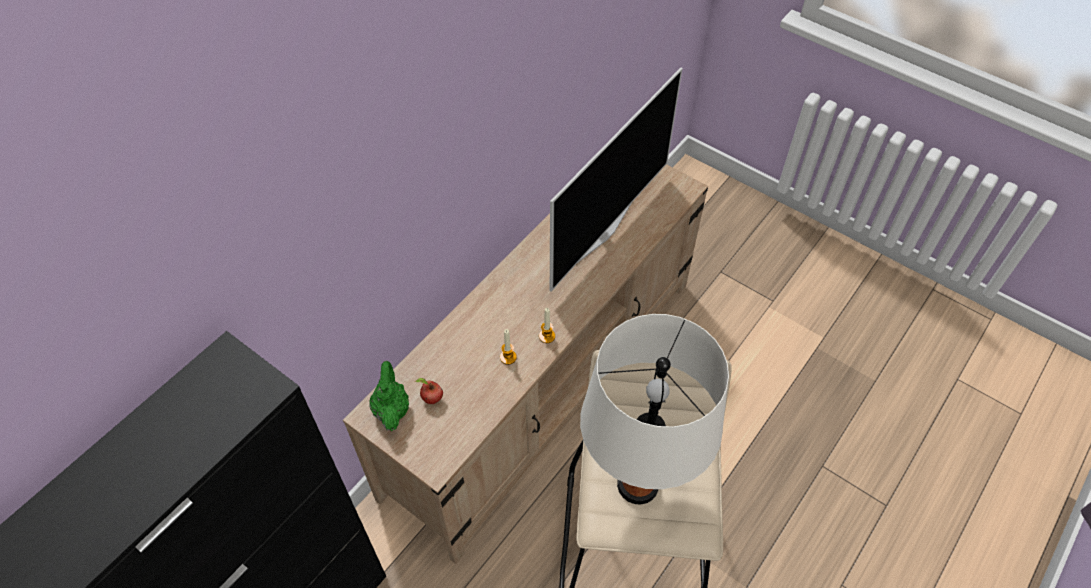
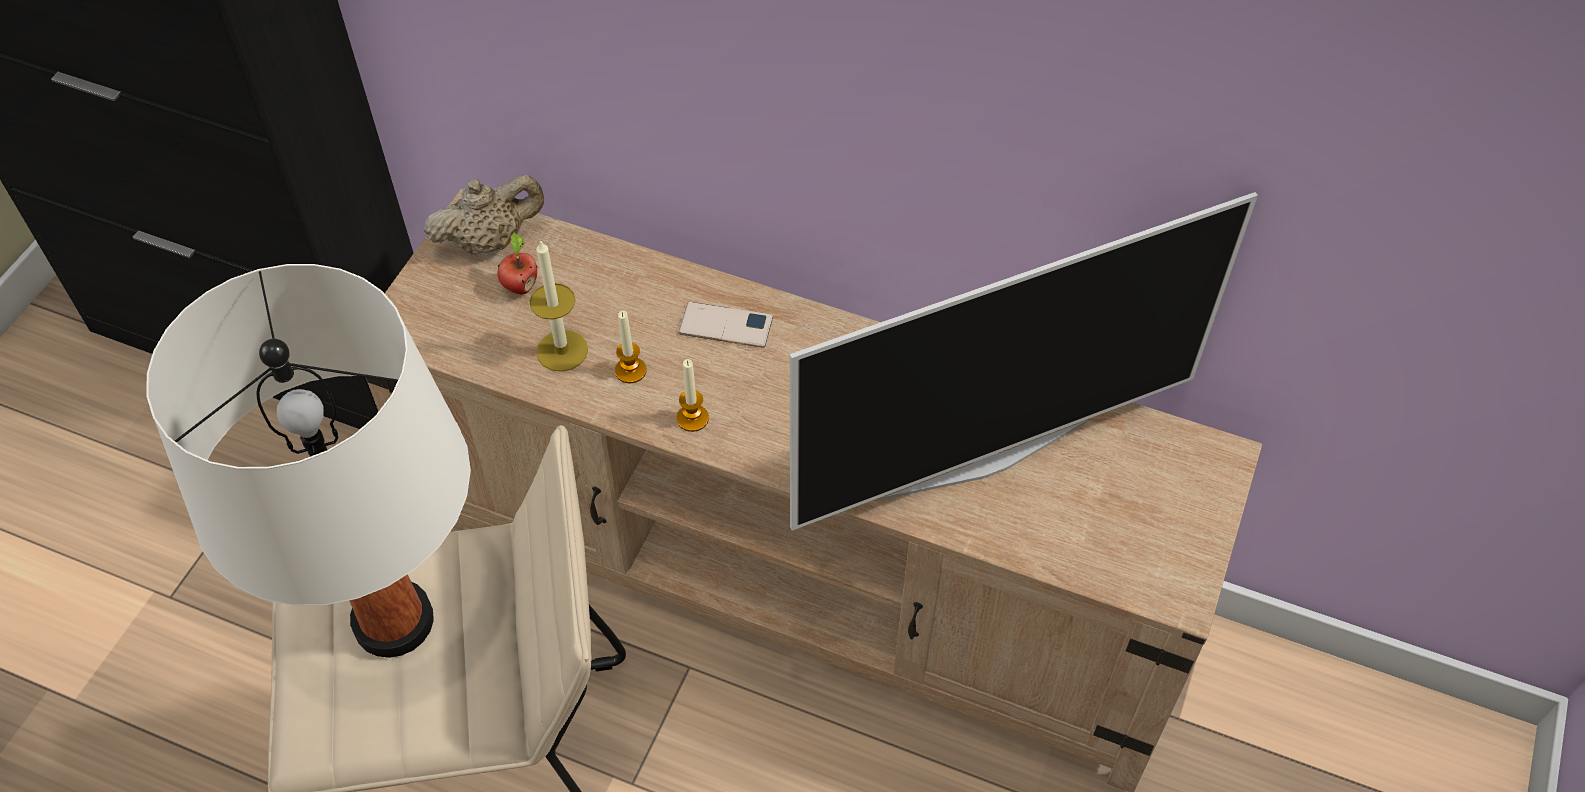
camera: 75 degrees right, 0 degrees up
(391, 409) = (490, 241): green teapot -> beige teapot
(484, 386) = (562, 350): none -> candle
(493, 311) = (725, 325): none -> phone
(602, 231) = (984, 457): television -> television turned 45 degrees counterclockwise

